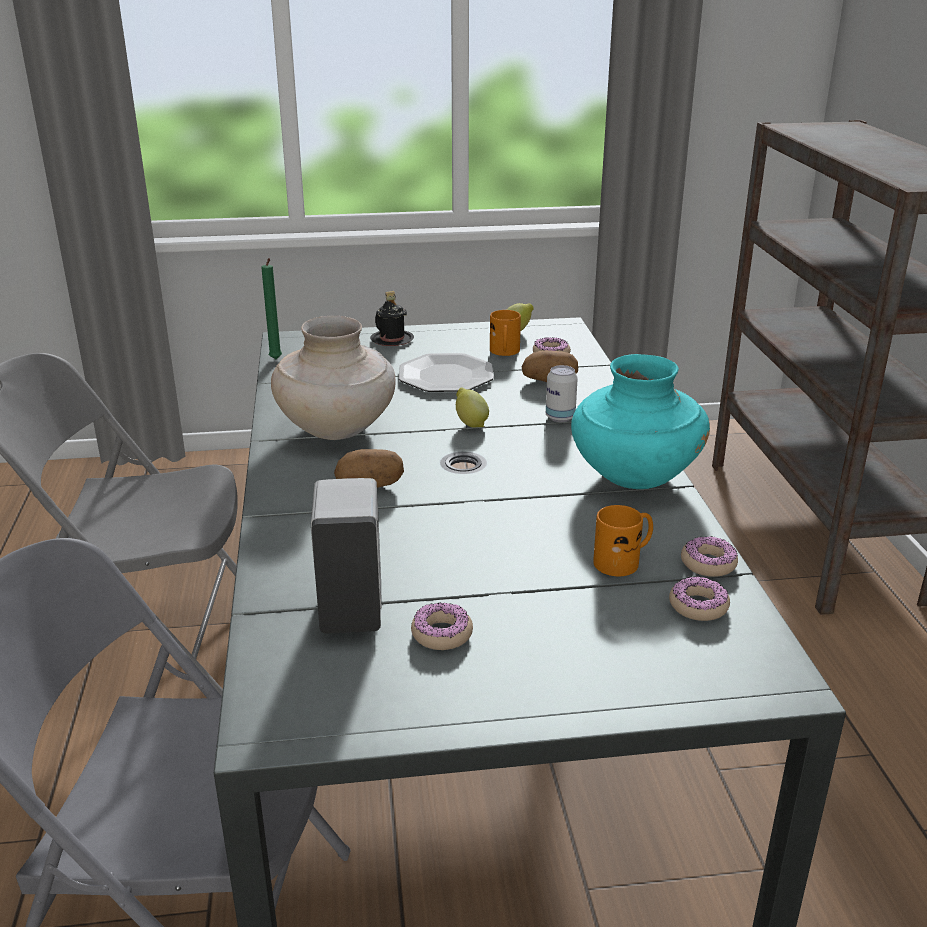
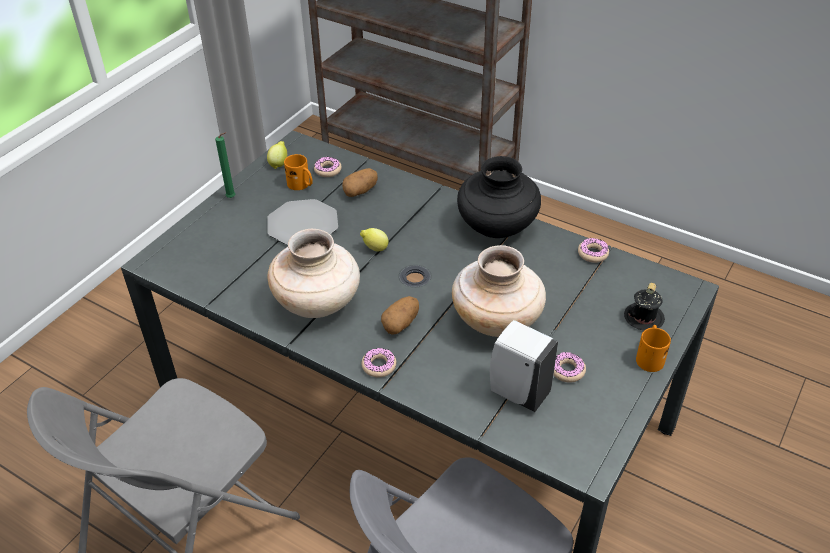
camera: 50 degrees left, 15 degrees up
(276, 360) = (180, 282): green candle -> green candle (232, 198)
(392, 340) = (220, 218): black mug -> black mug (643, 318)
(462, 543) = (497, 321): none -> beige vase
(560, 417) = (407, 213): can -> none
(623, 560) = (565, 277): orange mug -> orange mug (649, 356)
(633, 477) = (496, 227): turquoise vase -> black vase
(698, 606) = (620, 278): donut -> donut (379, 366)

